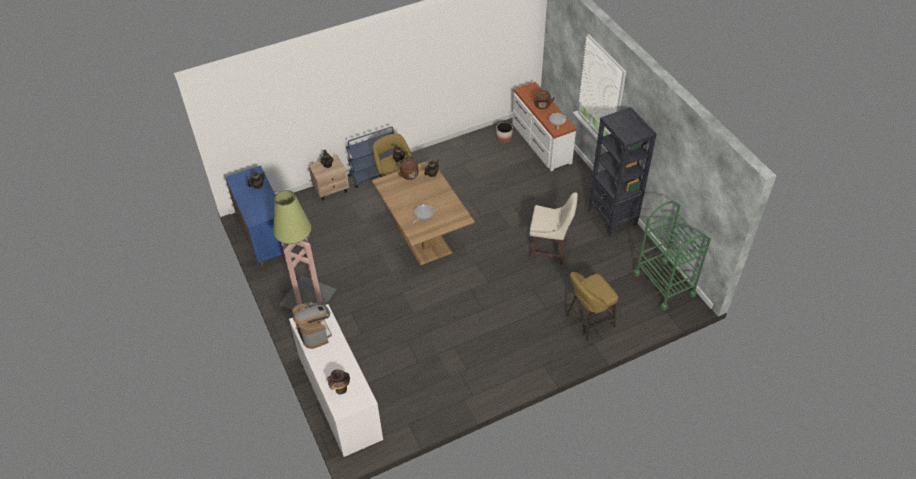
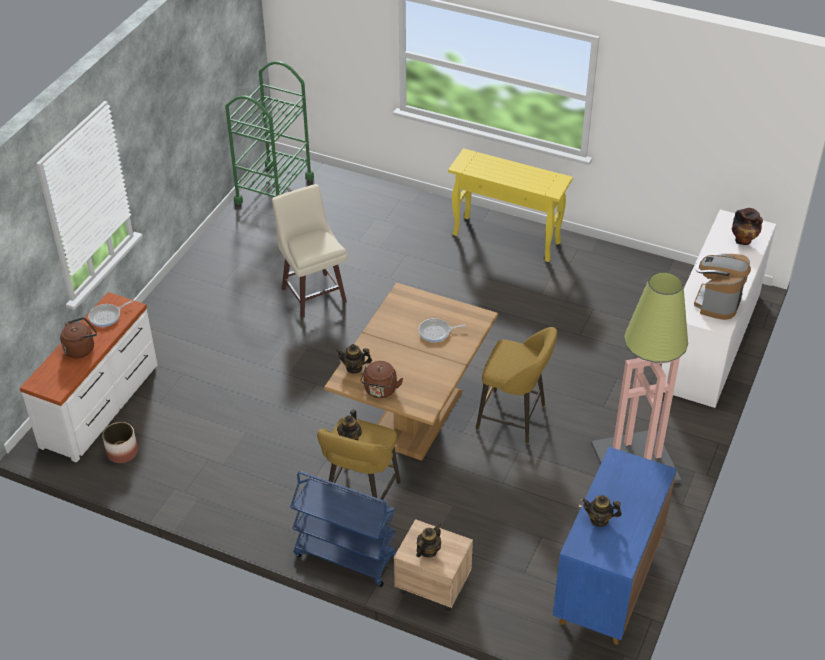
camera: 130 degrees left, 5 degrees down
(516, 366) = (507, 239): none -> yellow console table
(588, 322) = (390, 218): yellow stool -> yellow stool (515, 418)
(612, 218) = (202, 269): black bookcase -> none

